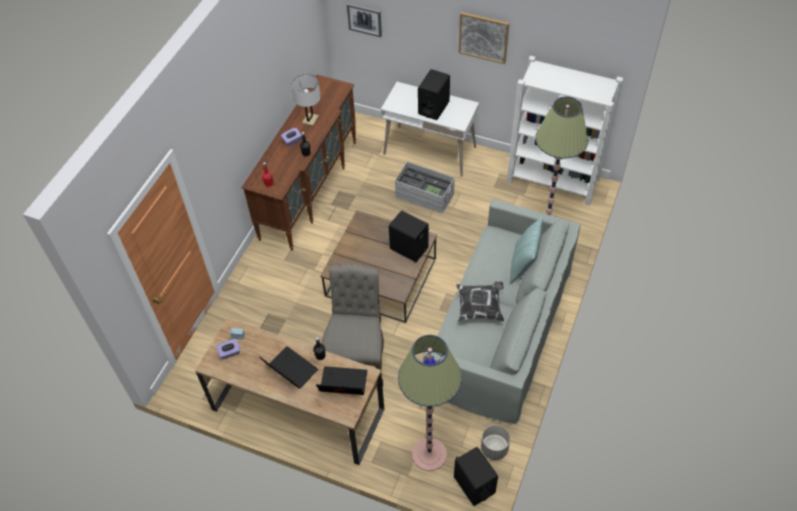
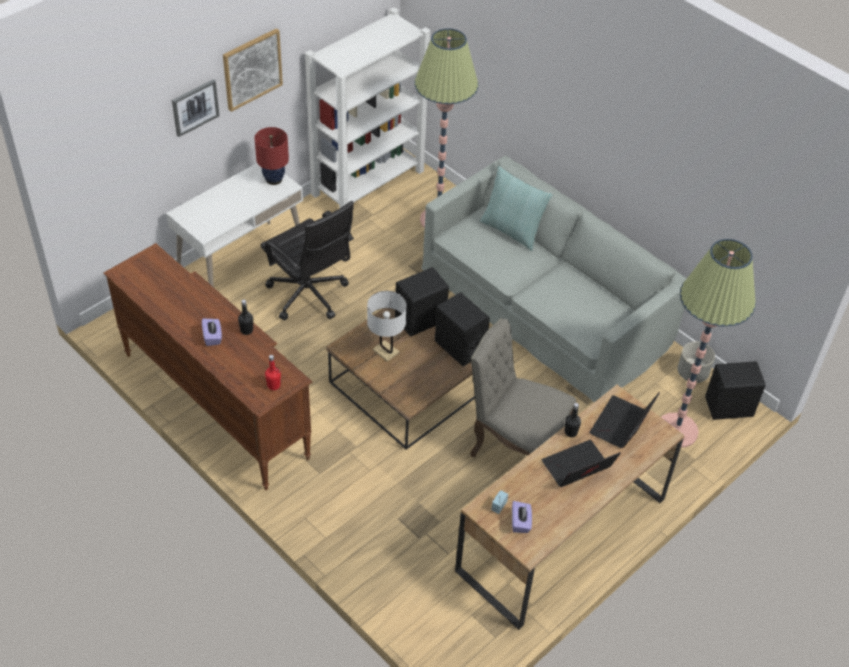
camera: 70 degrees left, 5 degrees down
(310, 120) = (187, 306): white table lamp -> white table lamp (386, 351)
(364, 19) = (107, 159): picture -> picture (195, 107)
(424, 195) = (310, 297): grey storage box -> black office chair
(433, 108) = (242, 198): black speaker -> black speaker (459, 347)
(462, 114) = (274, 179): none -> red table lamp
(480, 307) = (550, 287): pillow -> none

